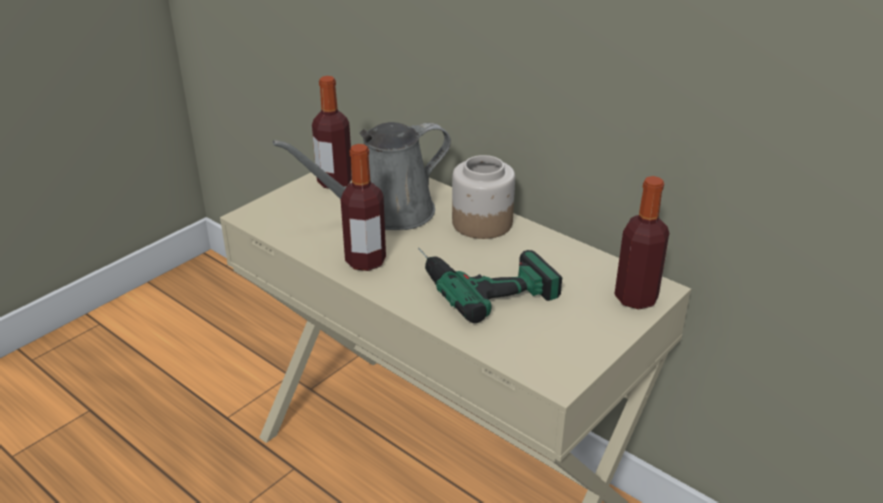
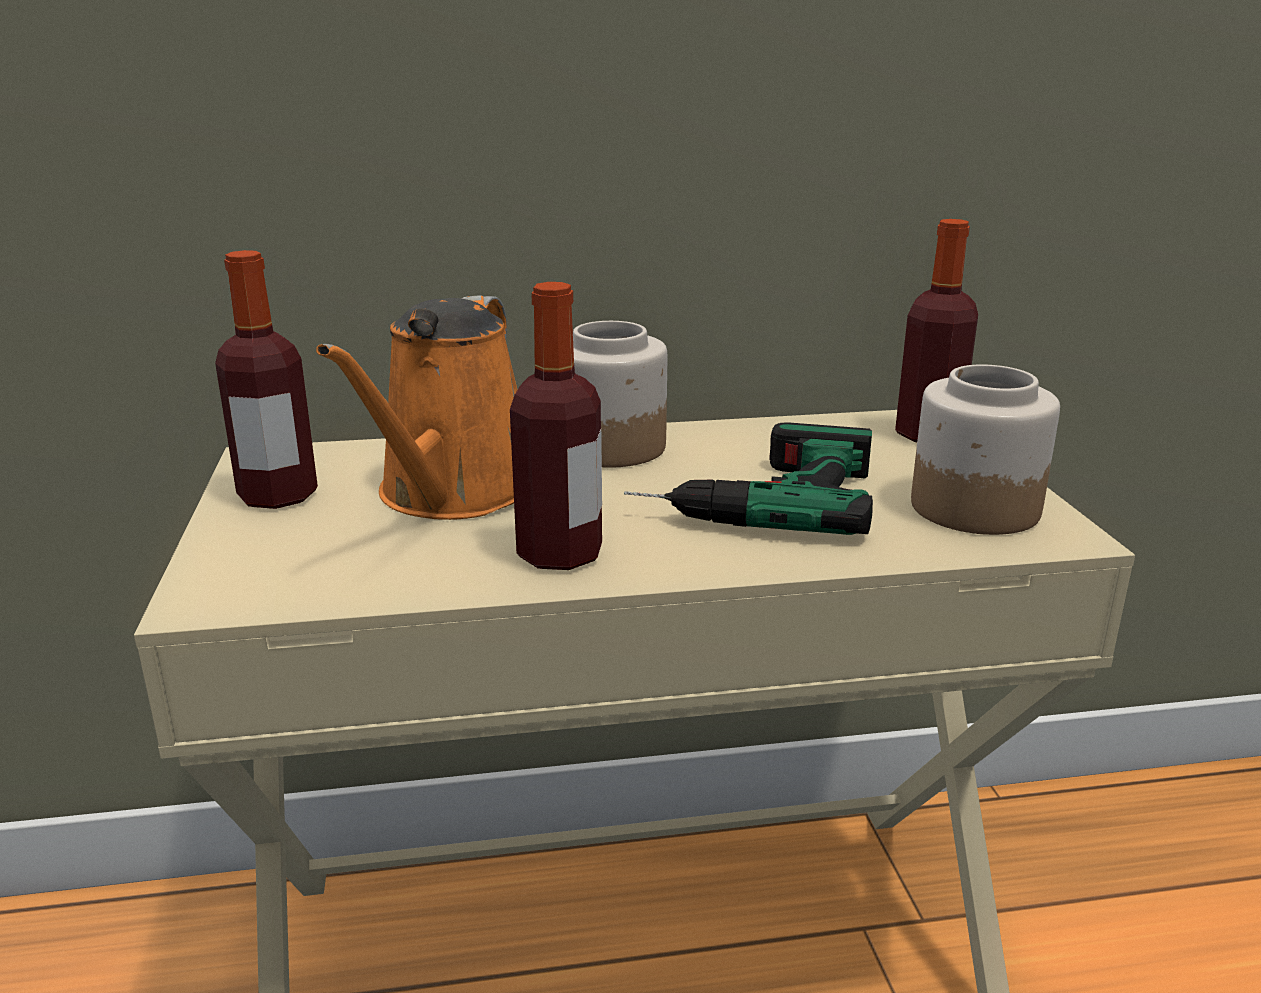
camera: 50 degrees left, 10 degrees down
(385, 213) = (454, 493): grey watering can -> orange watering can
(554, 343) = (973, 508): none -> jar

